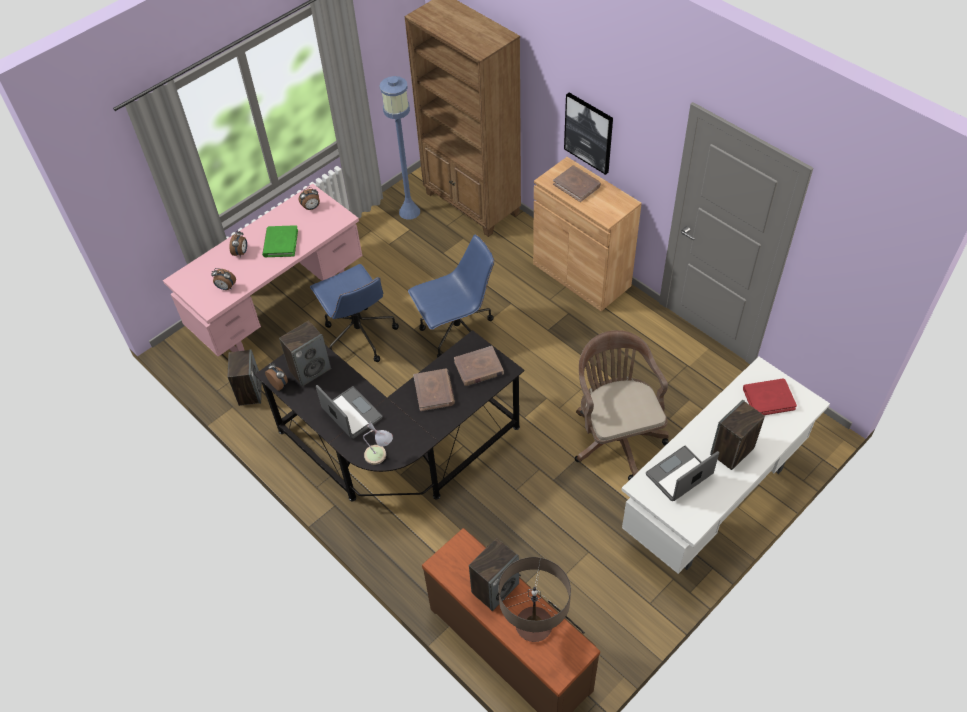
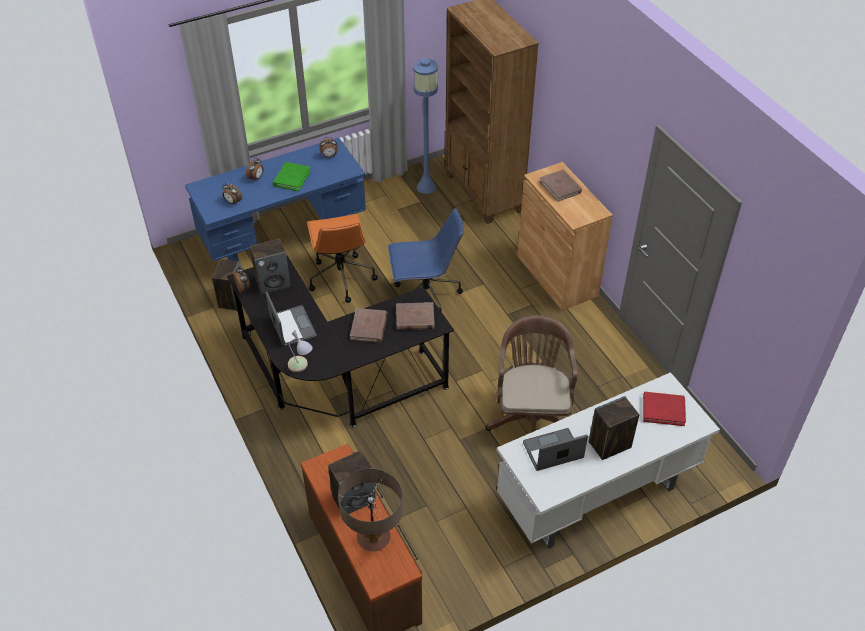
camera: 15 degrees right, 5 degrees down
(281, 309) = (284, 240): pink desk -> blue desk
(359, 335) = (341, 277): blue office chair -> orange office chair
(589, 133) = (581, 142): picture -> none

